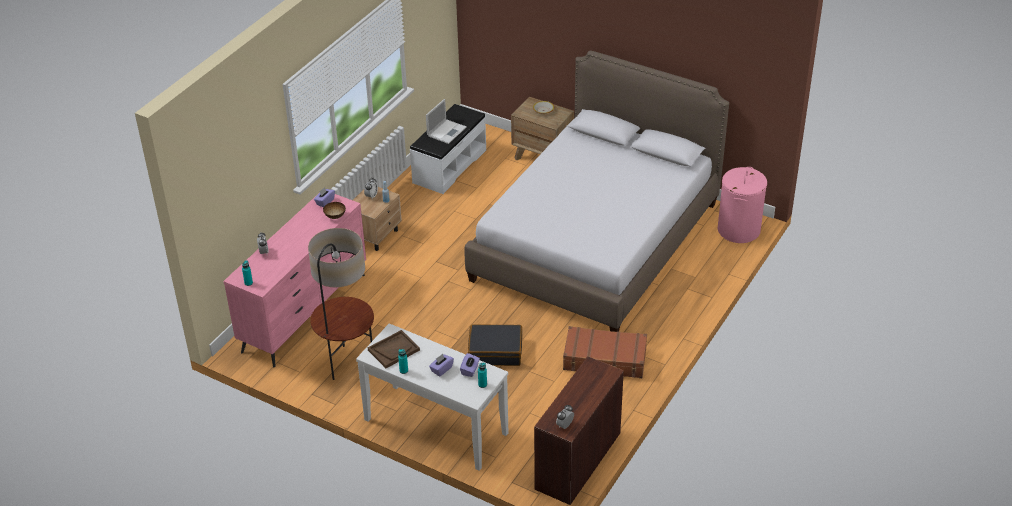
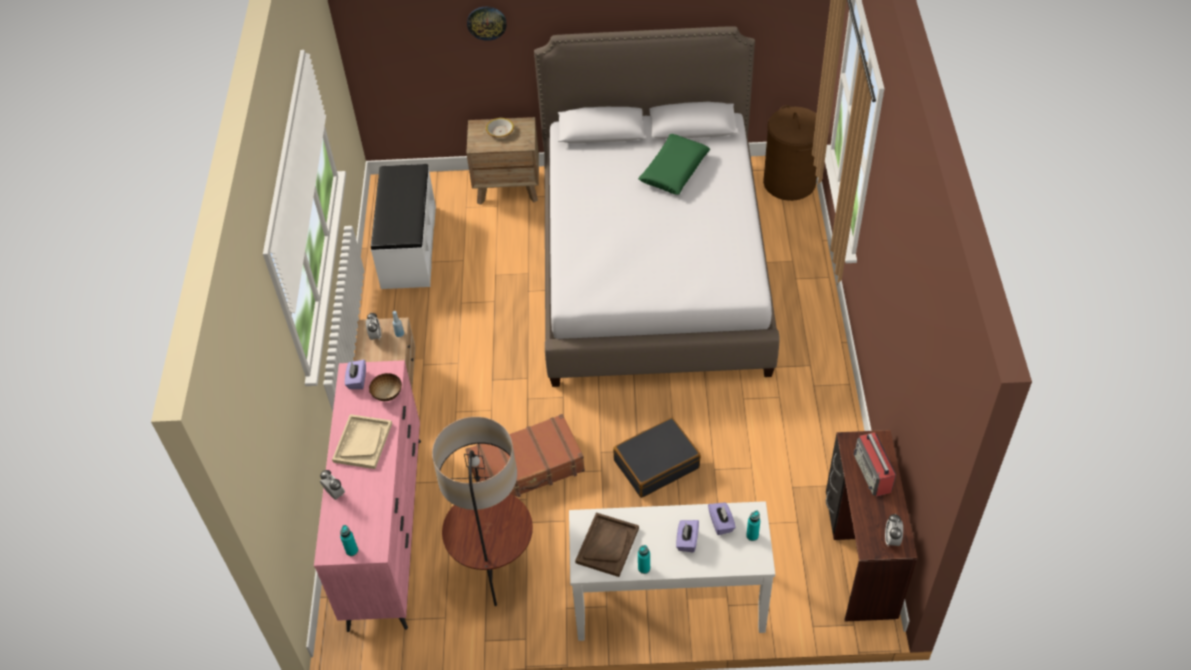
camera: 30 degrees left, 10 degrees up
(300, 234) = (362, 442): none -> beige tray
(447, 131) = (401, 206): laptop -> none
(551, 26) = (486, 22): none -> wall clock
(588, 387) = (872, 473): none -> radio
(605, 360) = (783, 411): brown suitcase -> brown suitcase (527, 468)
(629, 173) = (674, 170): none -> green pillow
(739, 230) = (789, 183): pink laundry basket -> brown laundry basket

